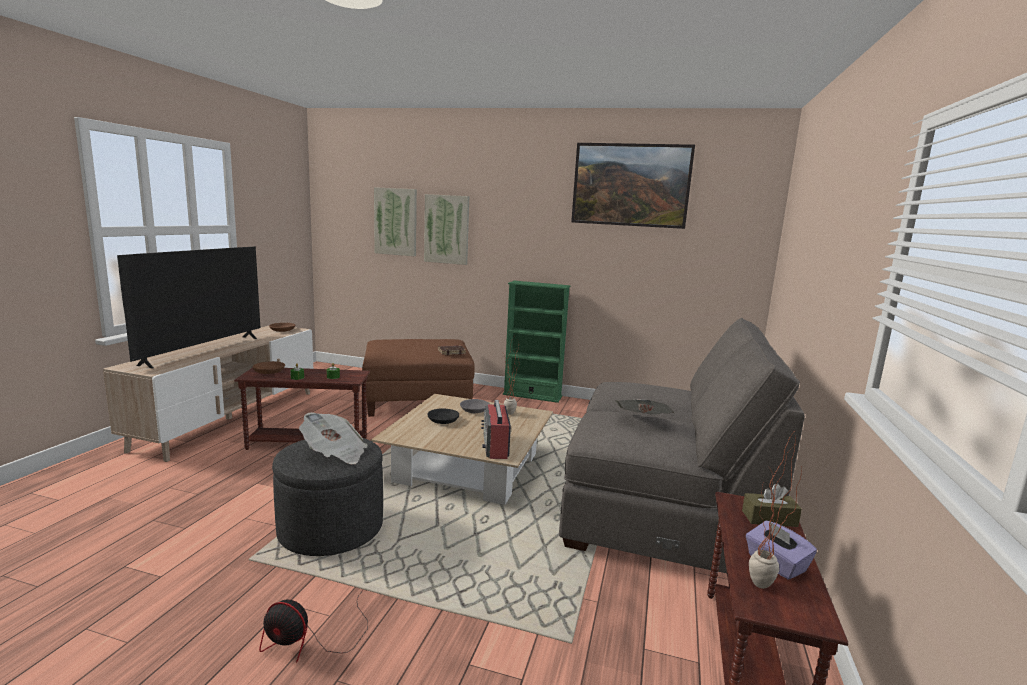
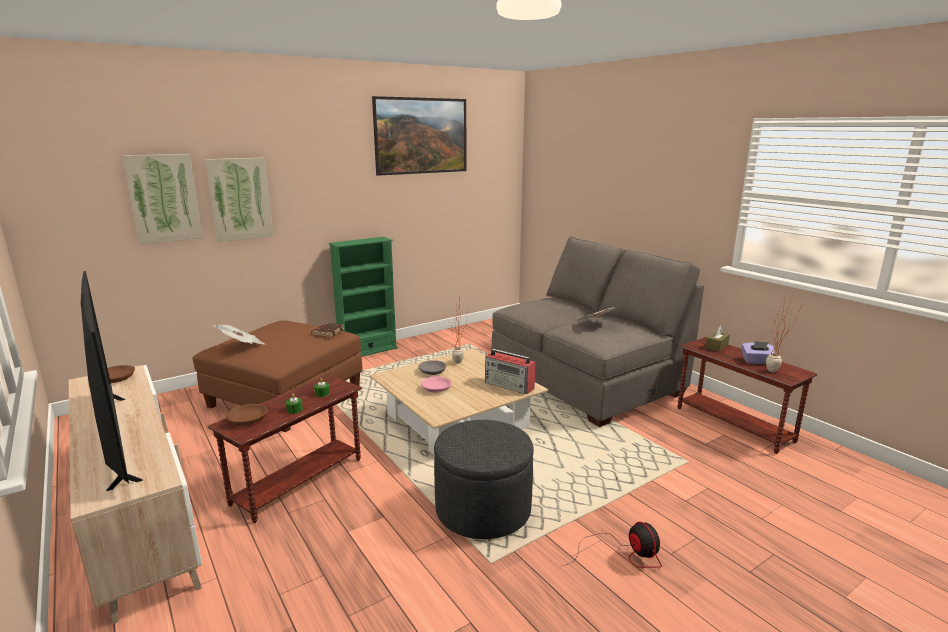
camera: 50 degrees left, 5 degrees up
(311, 640) = (623, 554): fan -> fan turned 75 degrees counterclockwise
(335, 454) = (491, 438): newspaper -> newspaper (242, 346)
(442, 420) = (436, 389): black bowl -> pink bowl

